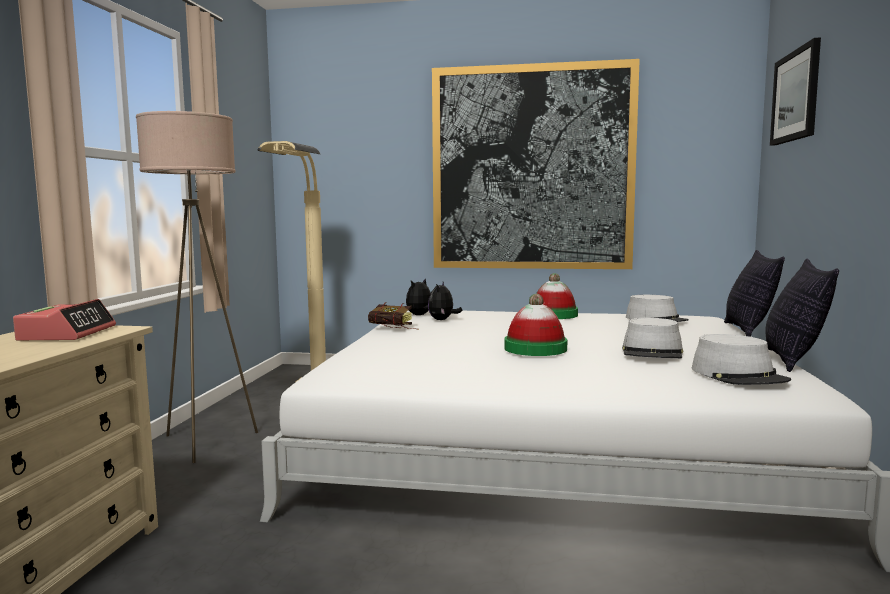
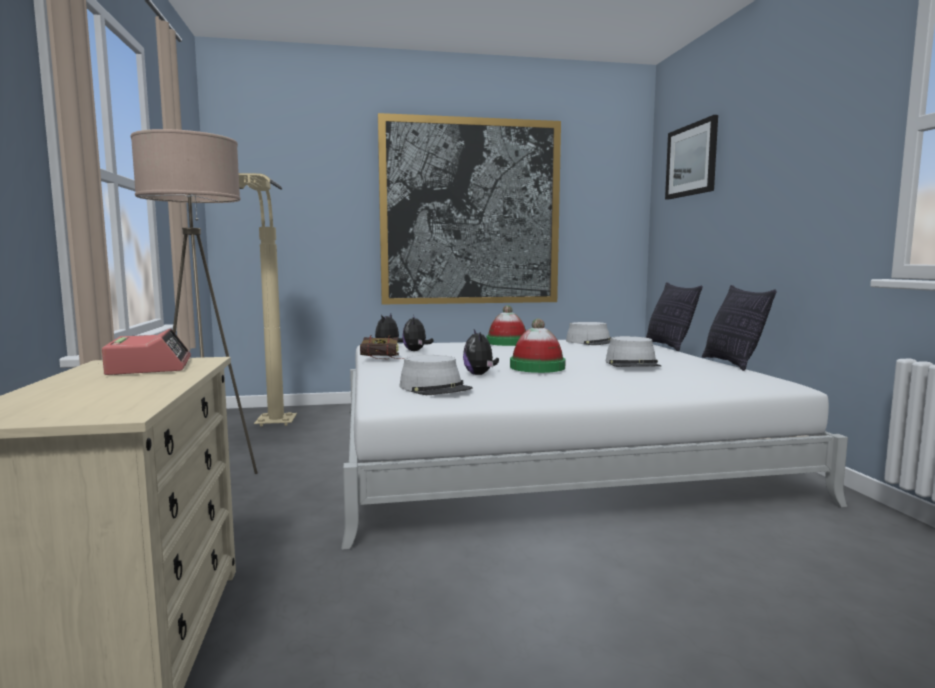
camera: 20 degrees left, 0 degrees up
(464, 353) = (480, 374): none -> plush toy
(738, 375) = (718, 374): grey hat -> grey hat (435, 388)

